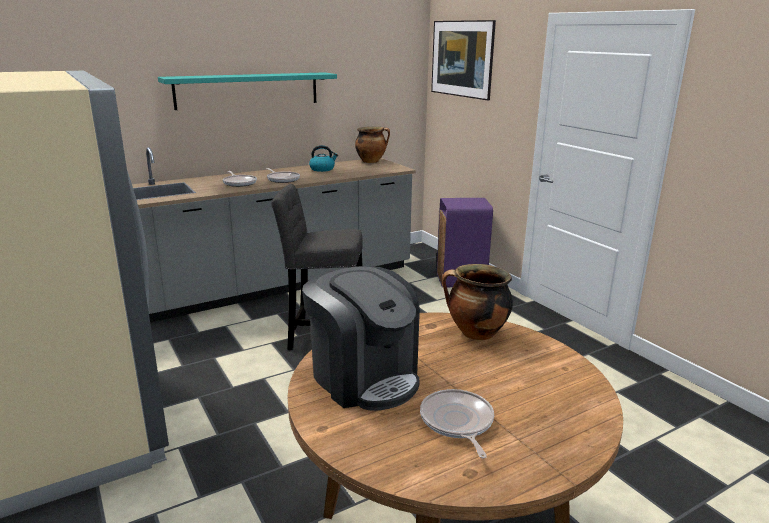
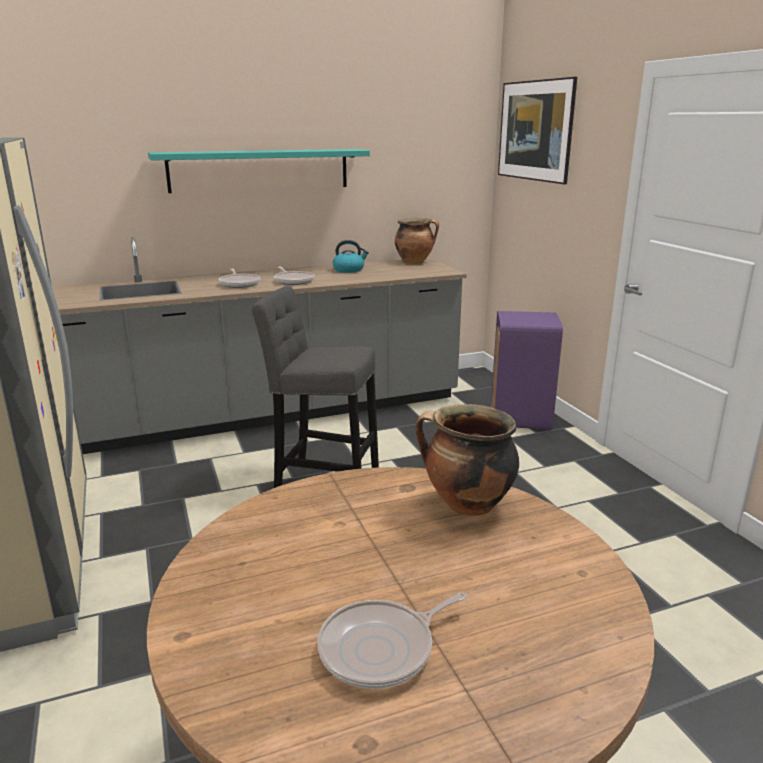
camera: 10 degrees right, 0 degrees up
(364, 377) = (279, 559): coffee machine -> none
(457, 422) = (382, 649): frying pan -> frying pan turned 120 degrees counterclockwise

